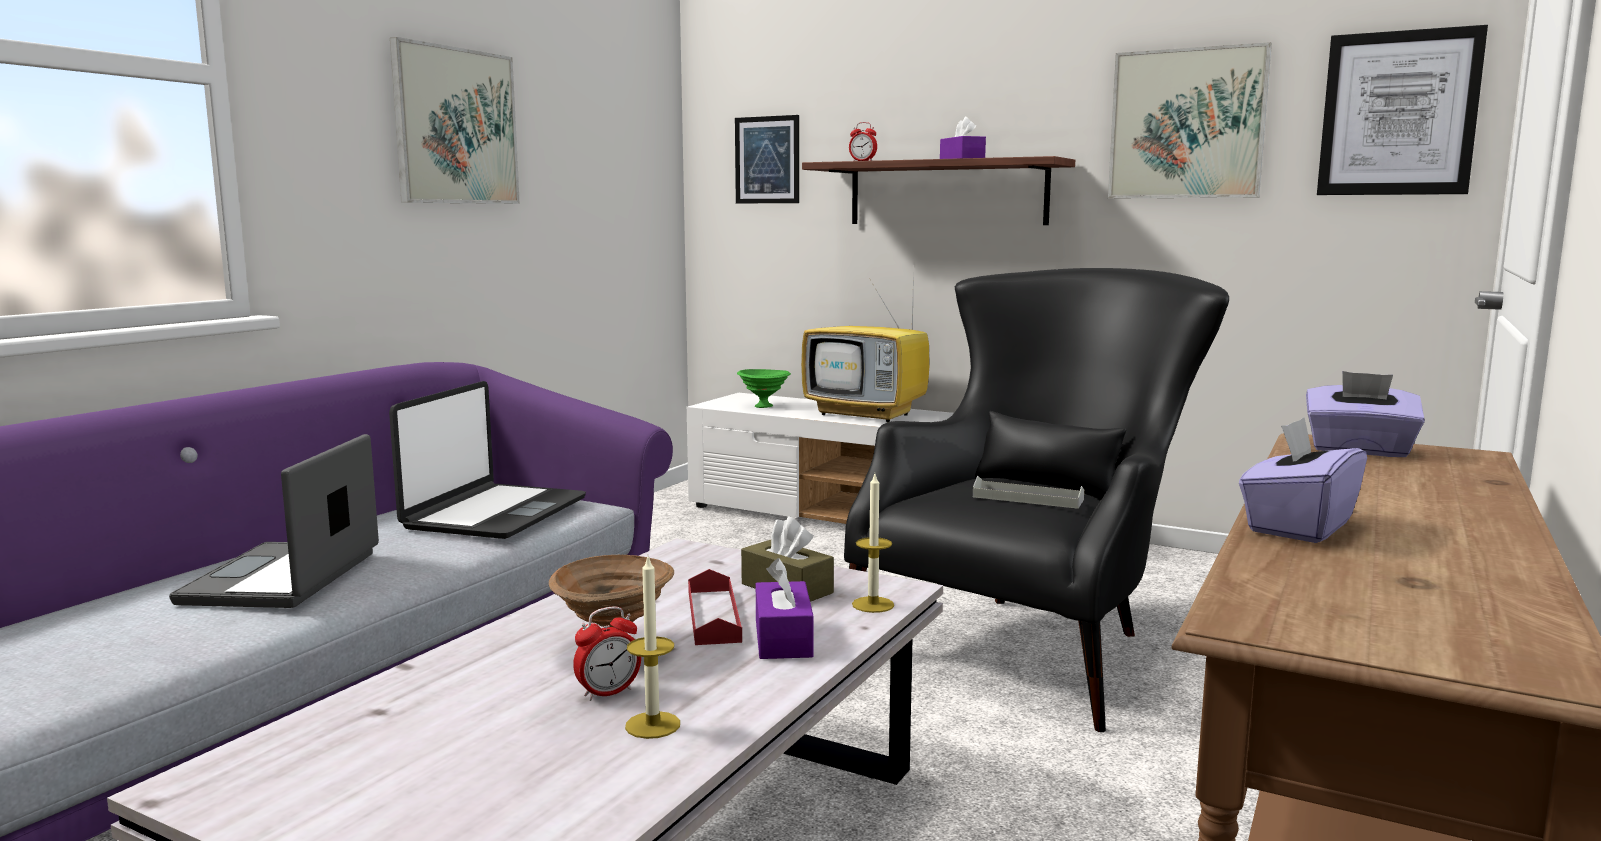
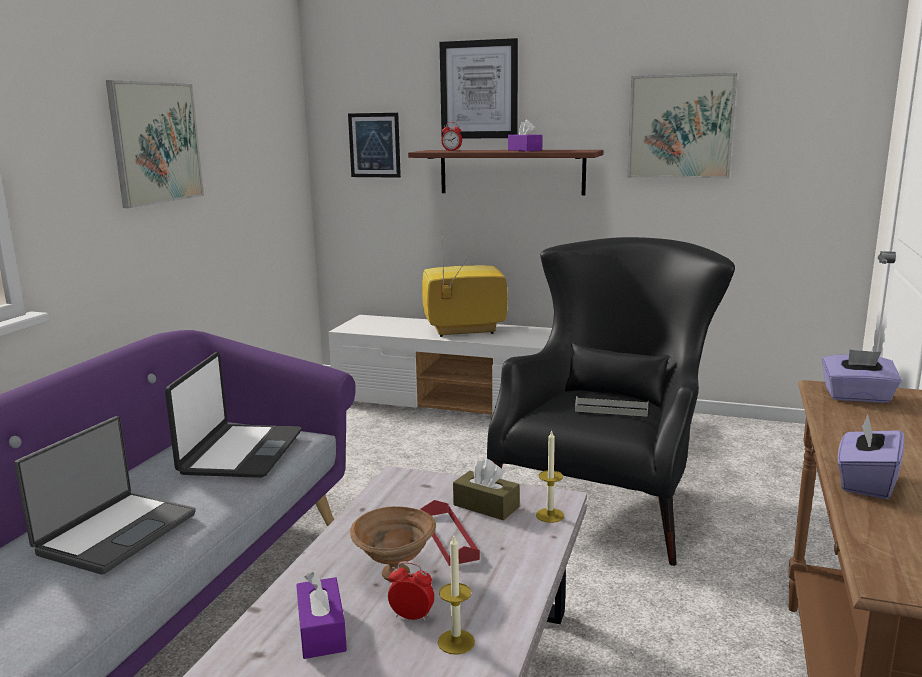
camera: 10 degrees left, 5 degrees up
(286, 578) = (115, 533): laptop -> laptop turned 150 degrees counterclockwise
(608, 692) = (411, 616): alarm clock -> alarm clock turned 120 degrees counterclockwise
(763, 406) = (384, 328): green bowl -> none
(783, 638) = (505, 553): purple tissue box -> purple tissue box (321, 630)
(868, 414) = (462, 331): television -> television turned 150 degrees clockwise
(1398, 114) = (819, 123): picture -> picture (479, 90)

